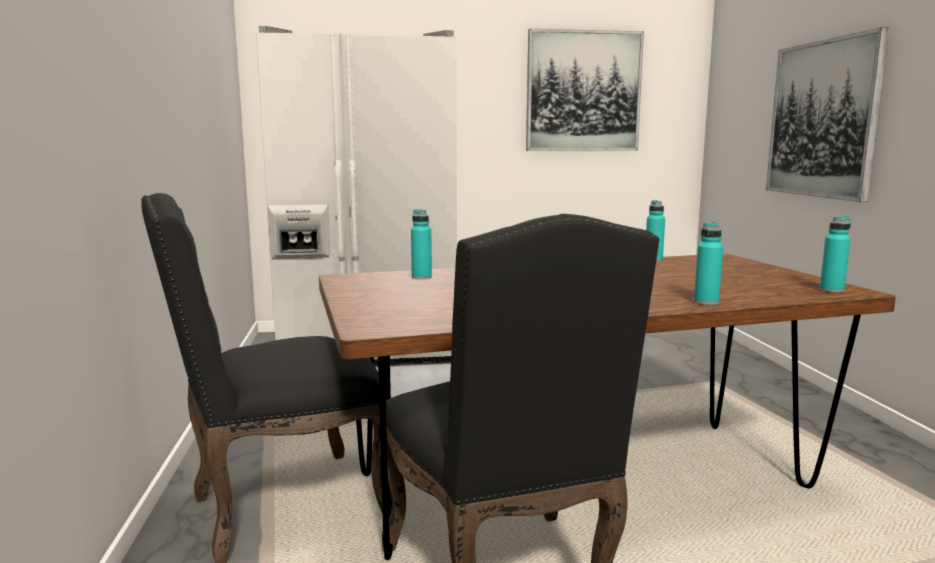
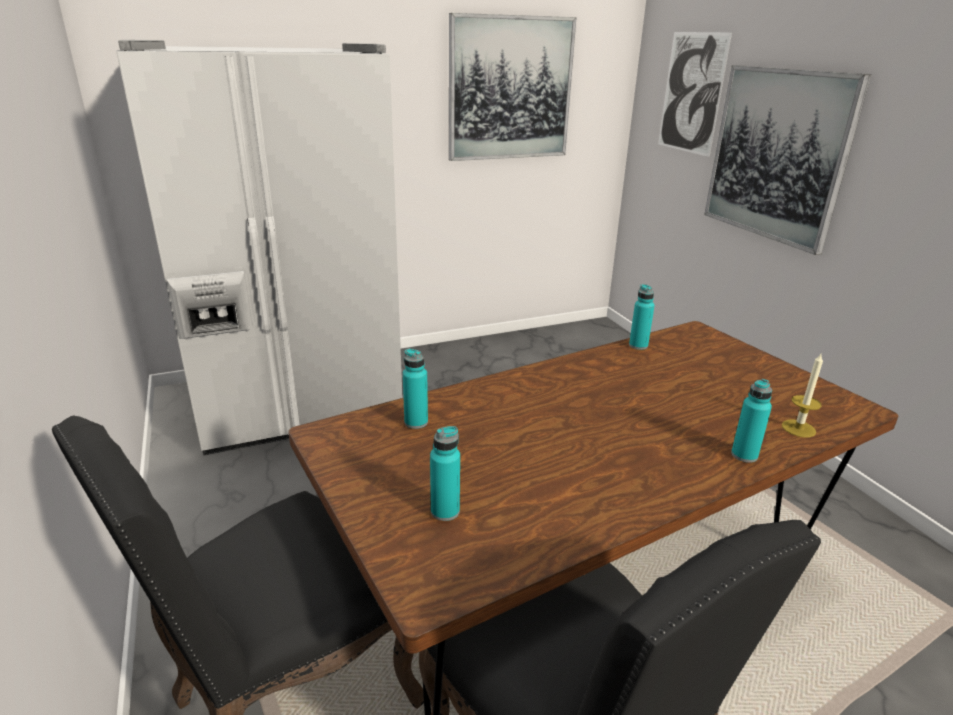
camera: 15 degrees left, 15 degrees up
(751, 84) = (691, 93): none -> picture
(776, 295) = (798, 428): none -> candle
(831, 290) = (838, 407): turquoise bottle -> turquoise bottle (445, 511)

